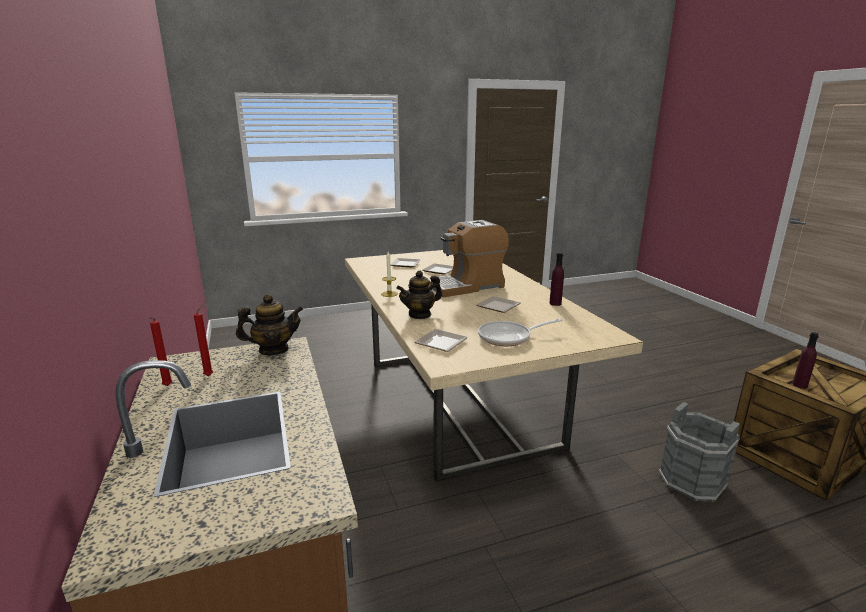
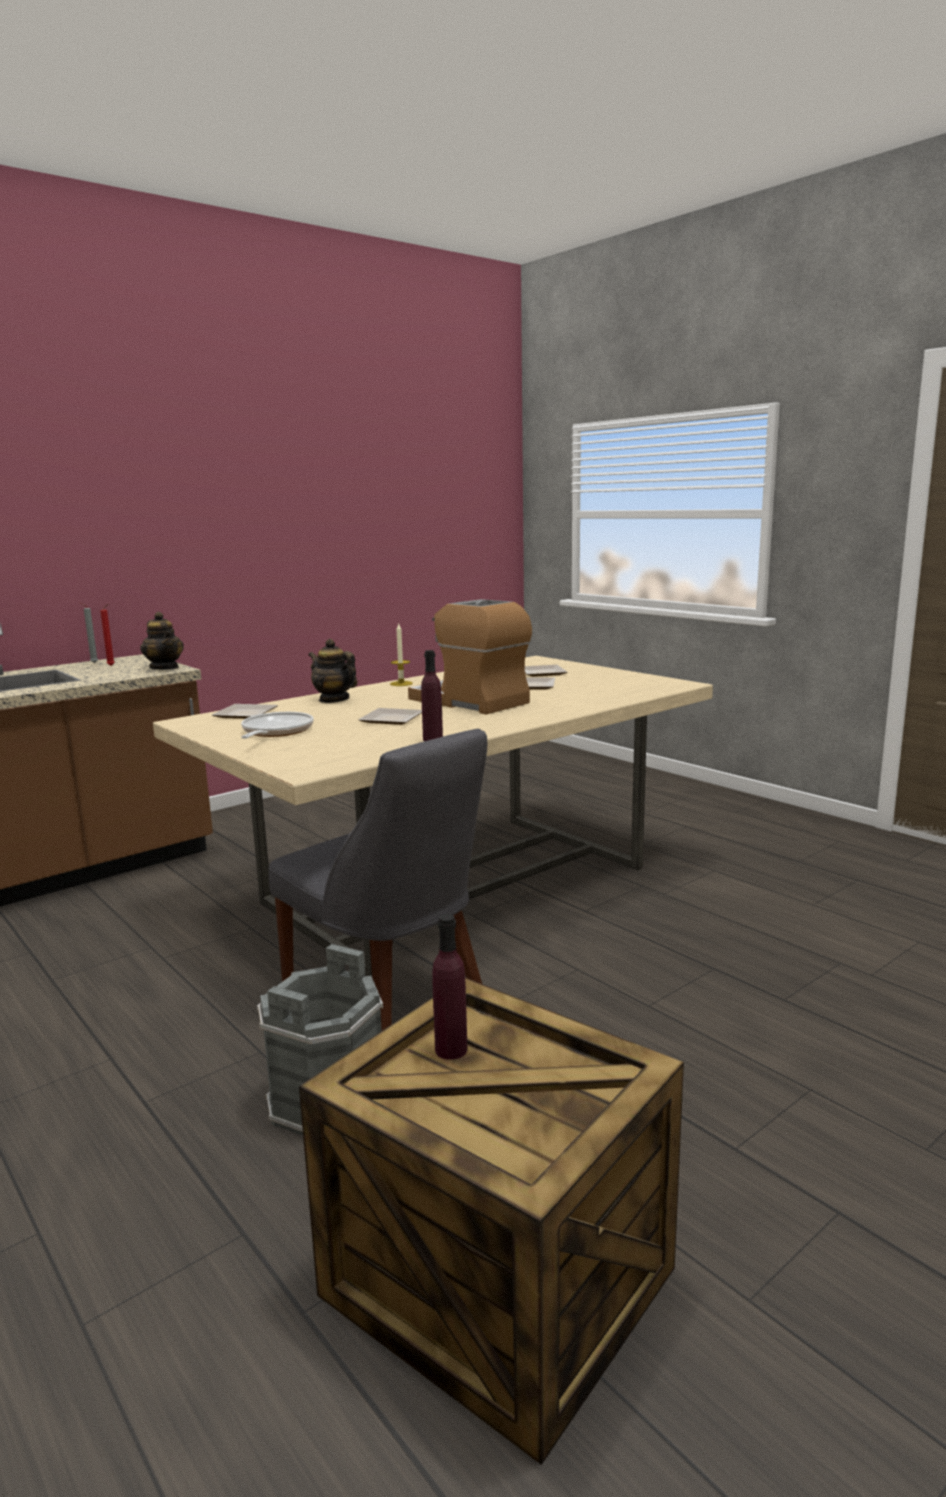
camera: 70 degrees right, 5 degrees down
(167, 386) = (93, 663): red candle -> grey candle
(509, 337) = (275, 732): frying pan -> frying pan turned 45 degrees clockwise
(589, 446) = (390, 997): none -> grey chair

